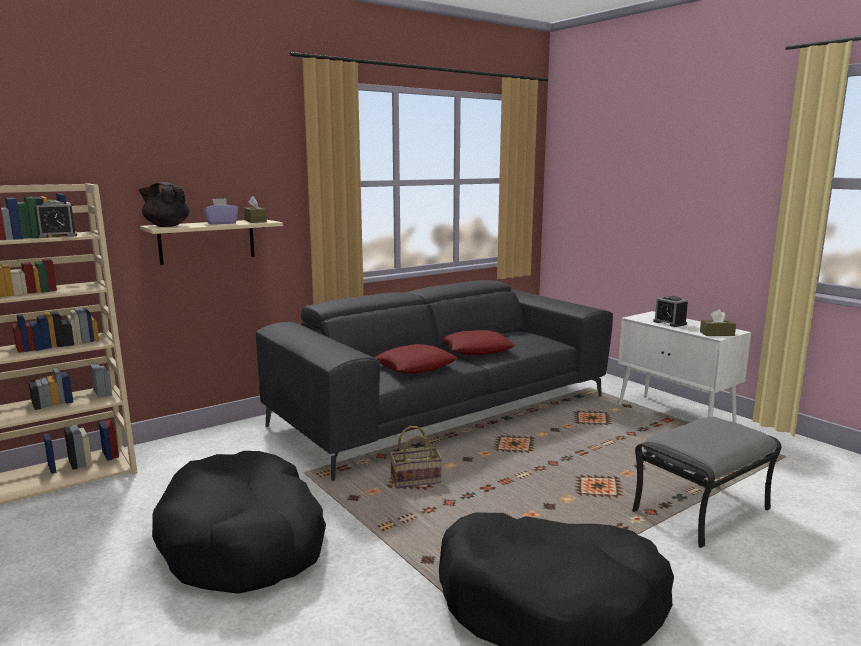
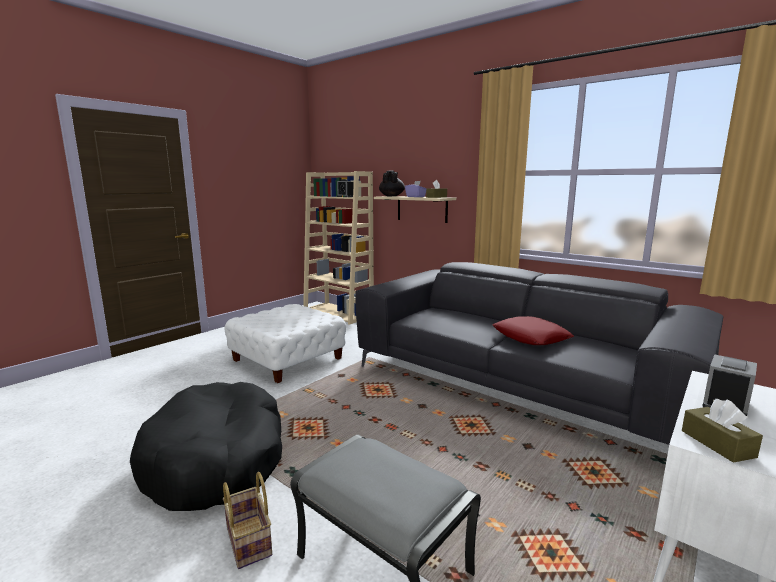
camera: 75 degrees right, 0 degrees up
(244, 541) = (287, 359): black dog bed -> white ottoman
(415, 366) = (452, 323): red pillow -> none
(416, 480) = (377, 391): basket -> basket (250, 541)

